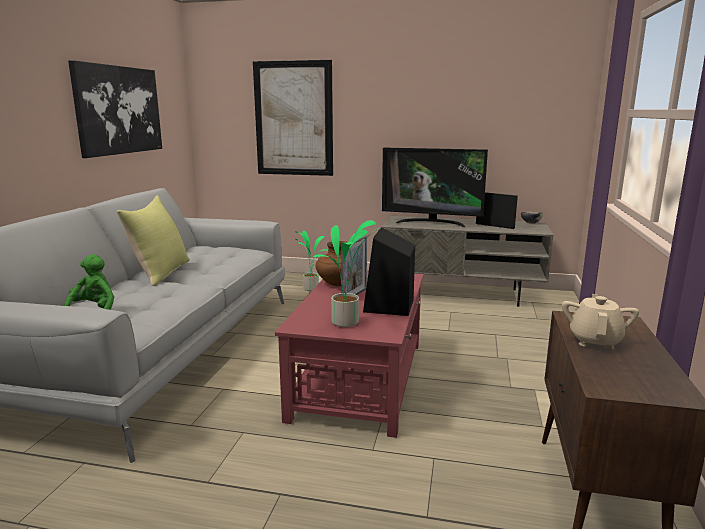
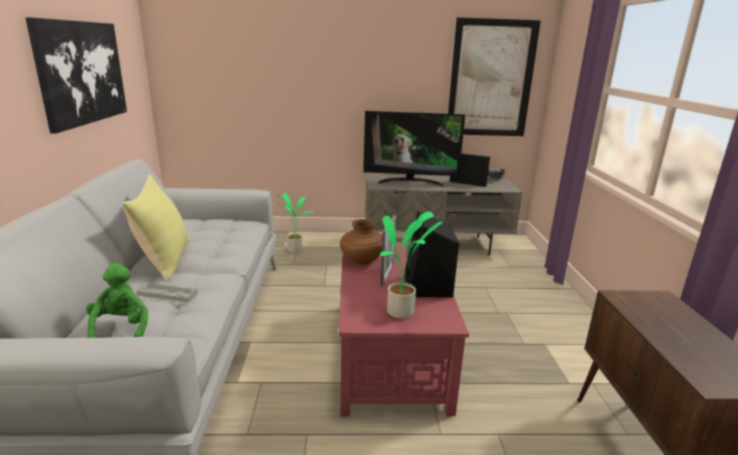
camera: 15 degrees left, 5 degrees up
(146, 295) = (168, 294): none -> grey tray
(293, 119) = (266, 78): picture -> picture (491, 79)
(595, 341) = (659, 325): beige teapot -> none

